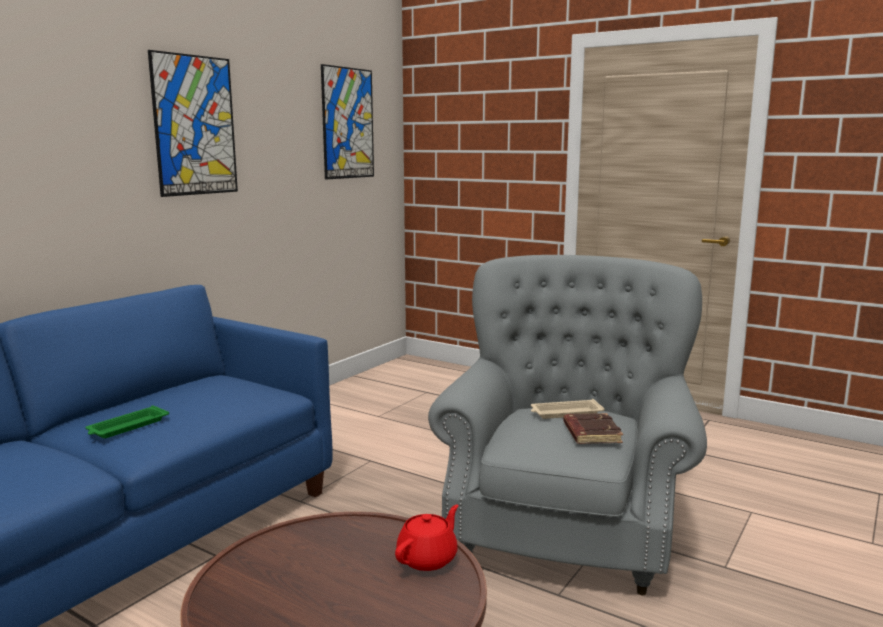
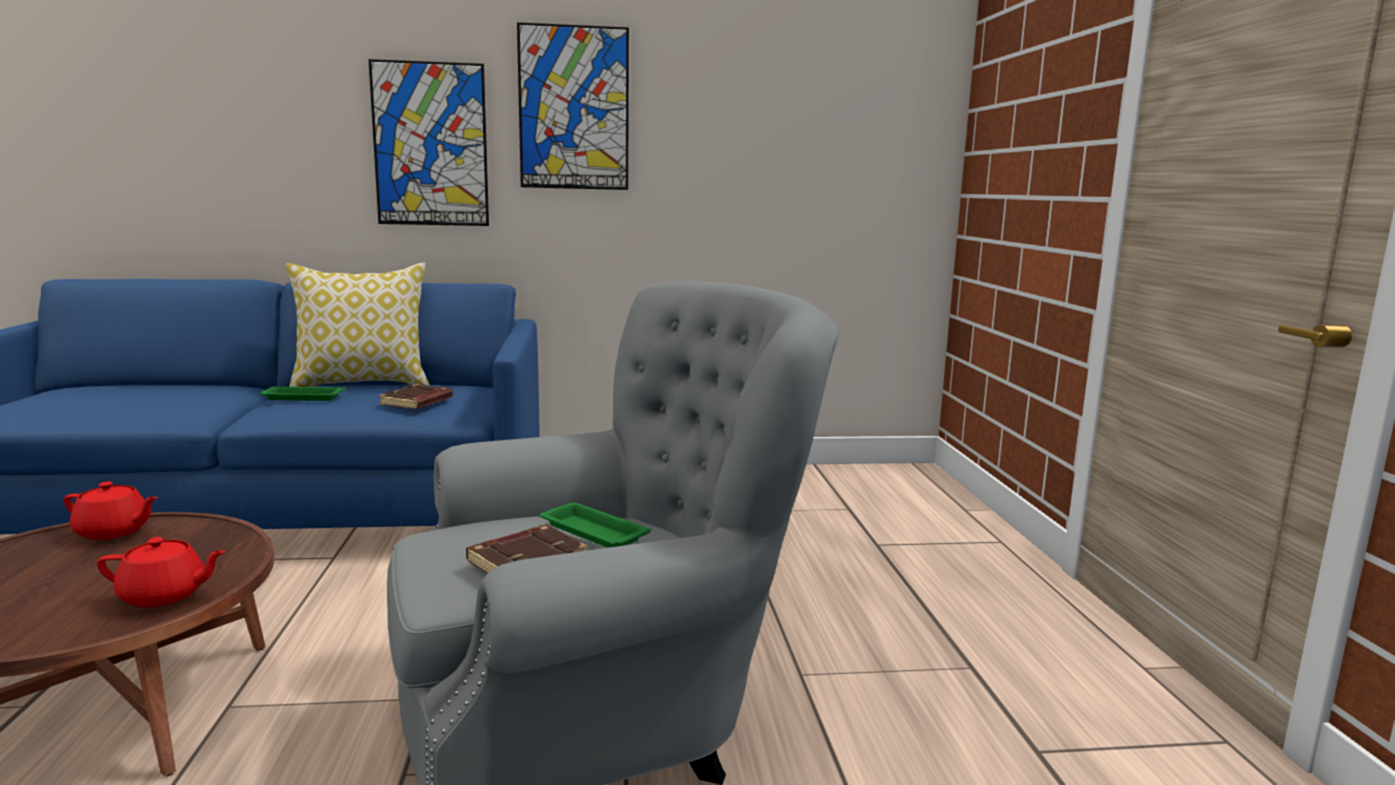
camera: 50 degrees right, 0 degrees up
(125, 403) = (363, 384): none -> pillow
(233, 398) = (417, 402): none -> brown book
(253, 567) = (113, 532): none -> red teapot
(348, 123) = (838, 109): picture -> picture (430, 145)
(565, 413) = (592, 532): beige tray -> green tray

